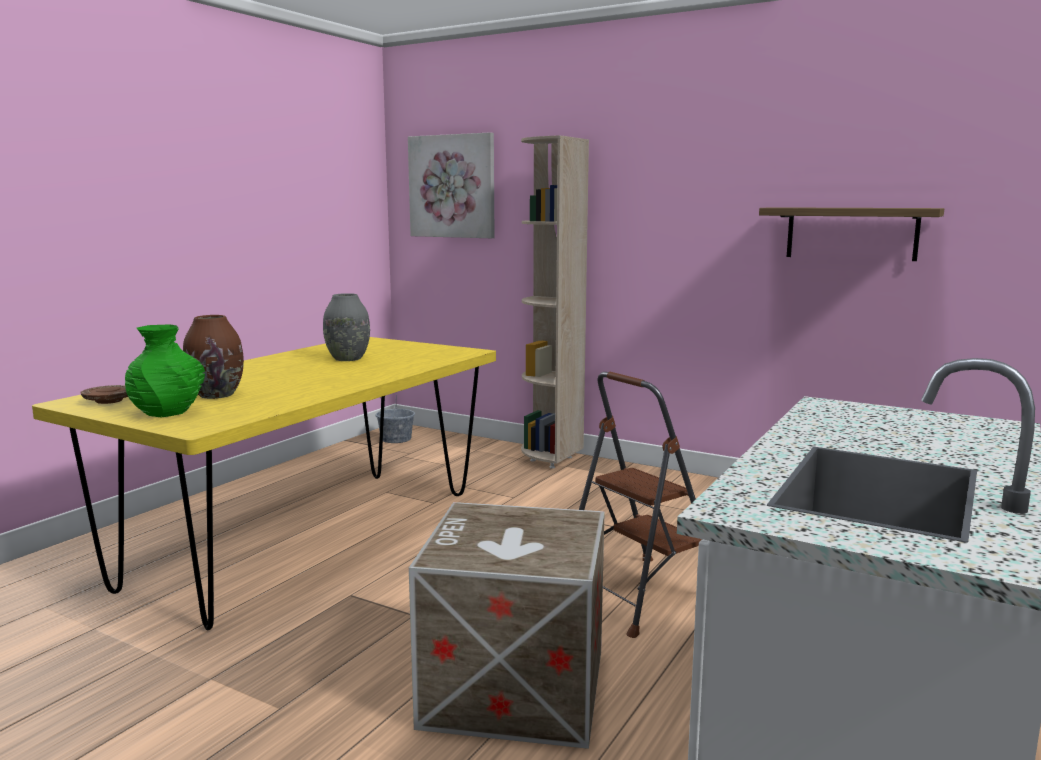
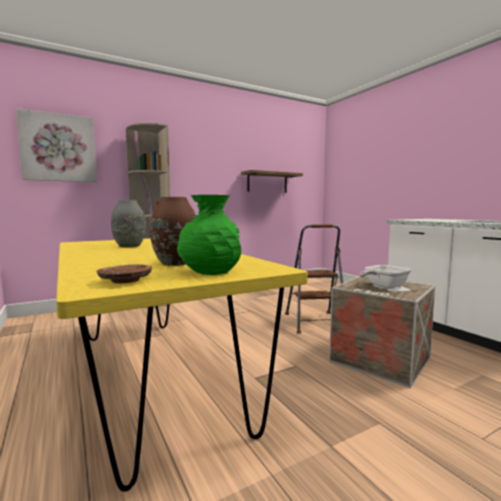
camera: 60 degrees left, 5 degrees down
(396, 439) = (39, 323): grey bucket -> none
(505, 536) = (383, 287): none -> frying pan

